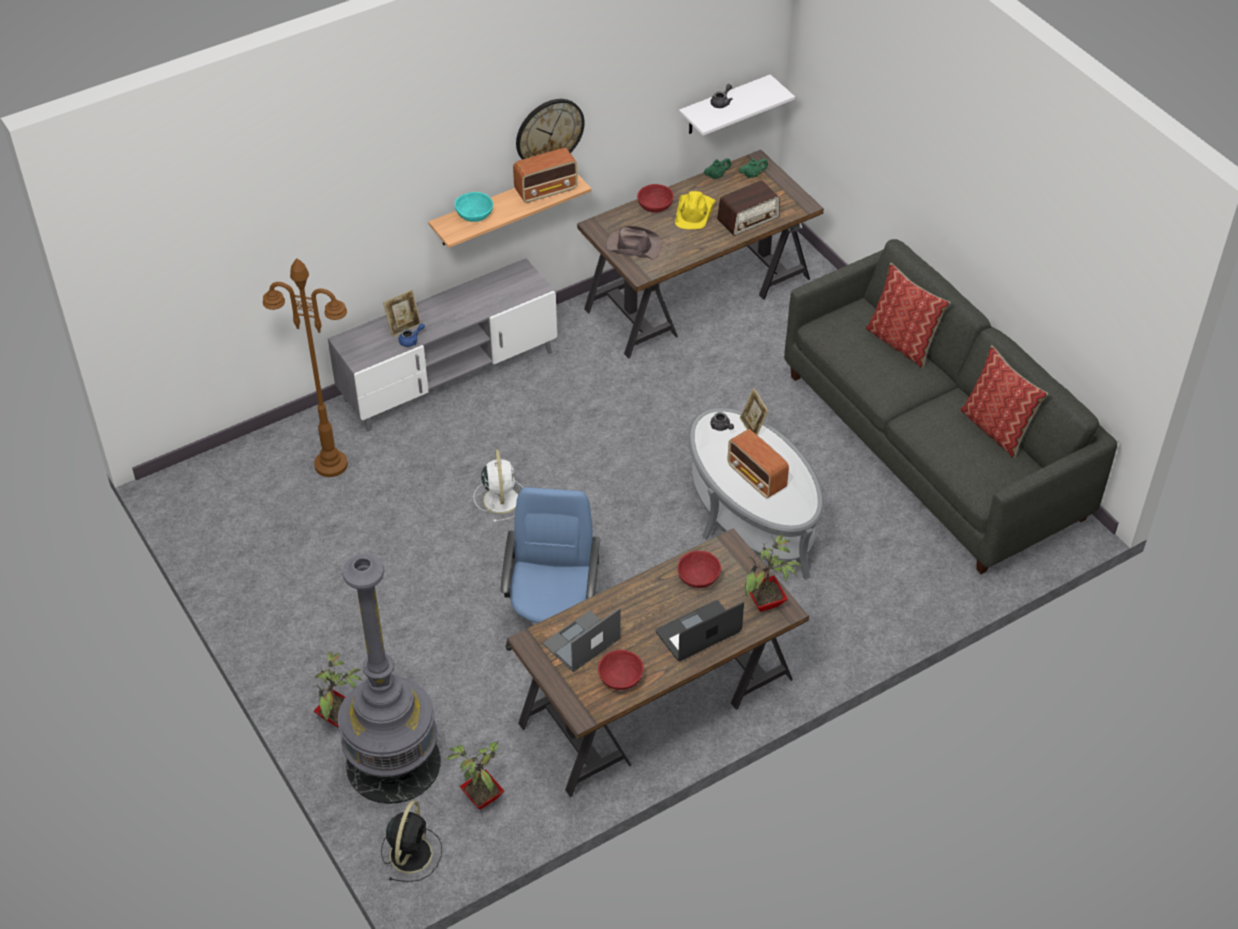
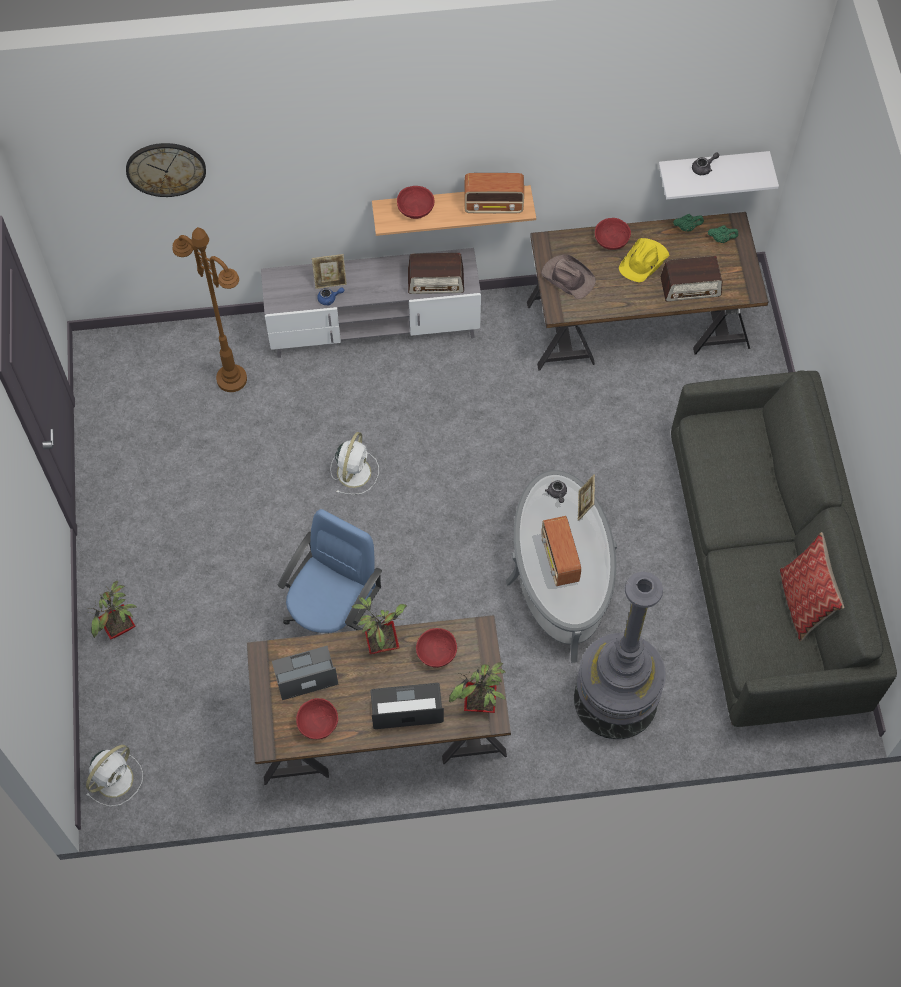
camera: 25 degrees right, 15 degrees up
(393, 763) = (142, 689): grey floor lamp -> grey floor lamp (615, 699)
(411, 852) = (115, 778): black fan -> white fan
(474, 215) = (415, 209): turquoise bowl -> red bowl
(481, 797) = (195, 752): potted plant -> potted plant (381, 642)
(506, 294) = (436, 281): none -> radio
(549, 132) = (509, 154): wall clock -> wall clock (166, 168)
(902, 343) = (767, 474): pillow -> none

